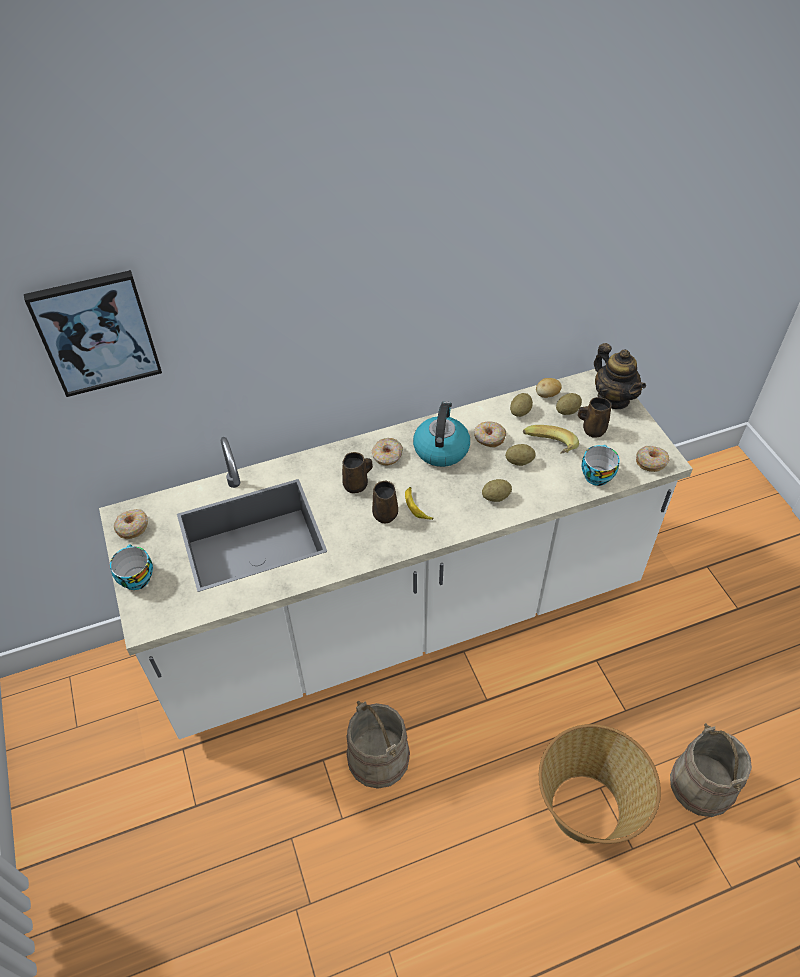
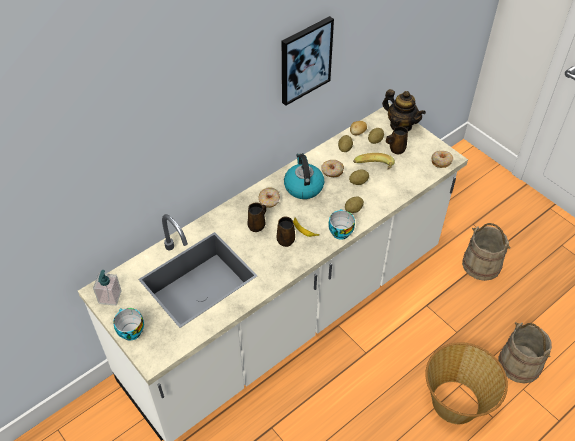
camera: 20 degrees left, 0 degrees up
(96, 333) = (76, 160): picture -> picture (305, 60)
(132, 527) = (110, 297): donut -> soap dispenser
(379, 757) = (309, 413): beige bucket -> beige bucket (481, 264)
(596, 474) = (411, 178): cup -> cup (339, 231)

